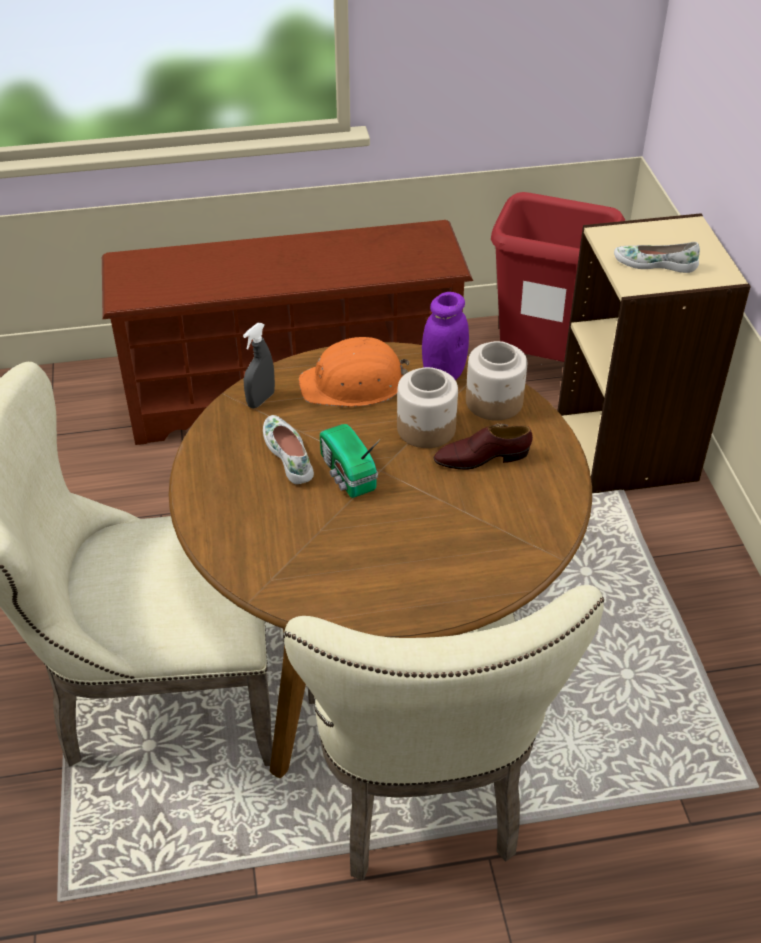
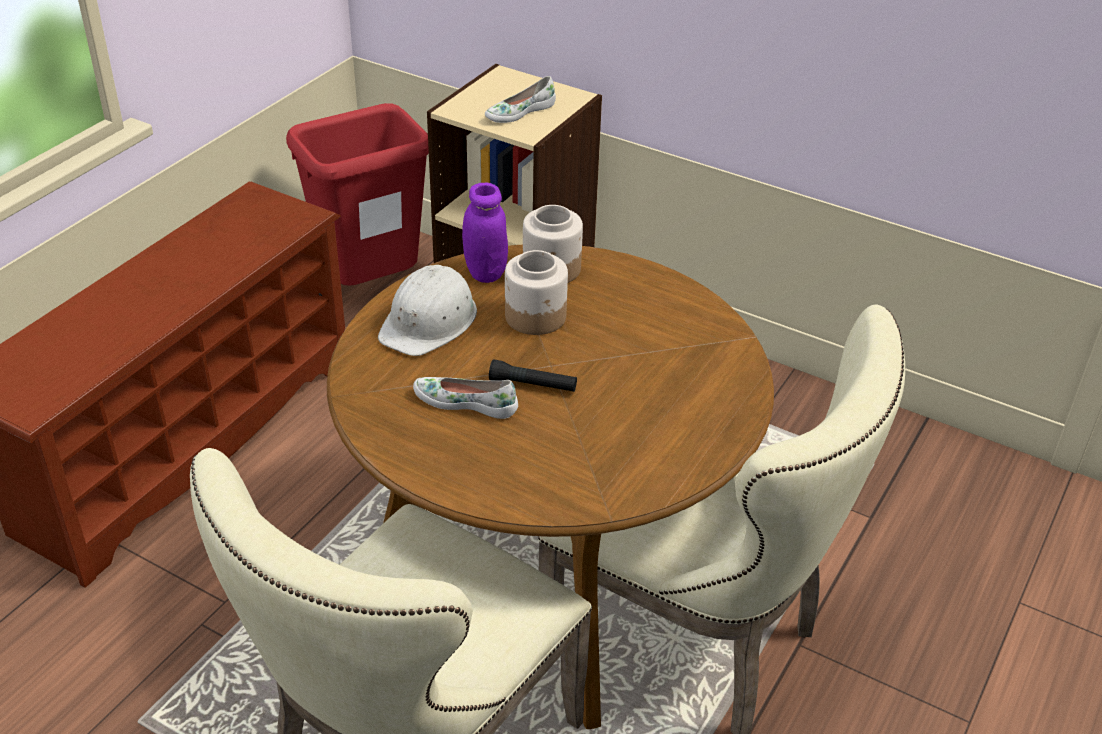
camera: 50 degrees left, 5 degrees down
(261, 400) = (374, 380): grey spray bottle -> none
(347, 474) = (533, 385): radio -> black flashlight
(354, 384) = (430, 321): orange hard hat -> white hard hat
(481, 458) = (604, 310): brown shoe -> none

